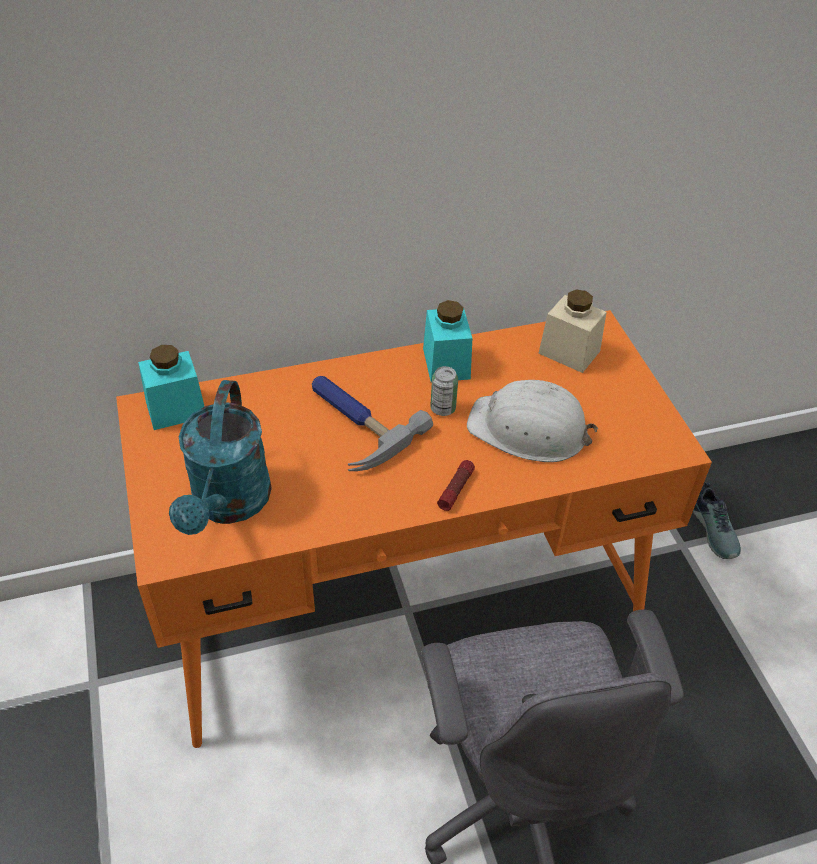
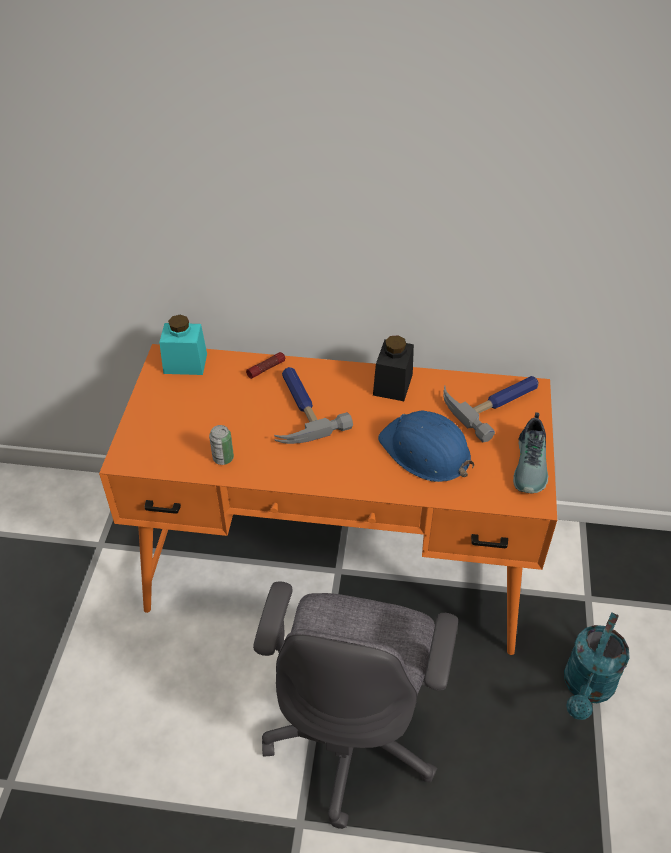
camera: 25 degrees right, 0 degrees up
(228, 505) = (183, 439): turquoise watering can -> turquoise watering can (587, 687)
(443, 408) = (370, 417): can -> can (223, 458)
(446, 363) = (392, 384): turquoise jar -> black jar
(456, 489) = (344, 477): flashlight -> flashlight (266, 369)
(529, 430) = (425, 451): white hard hat -> blue hard hat
(569, 352) = (494, 402): beige jar -> hammer
(715, 530) = (625, 596): shoe -> shoe (532, 465)

